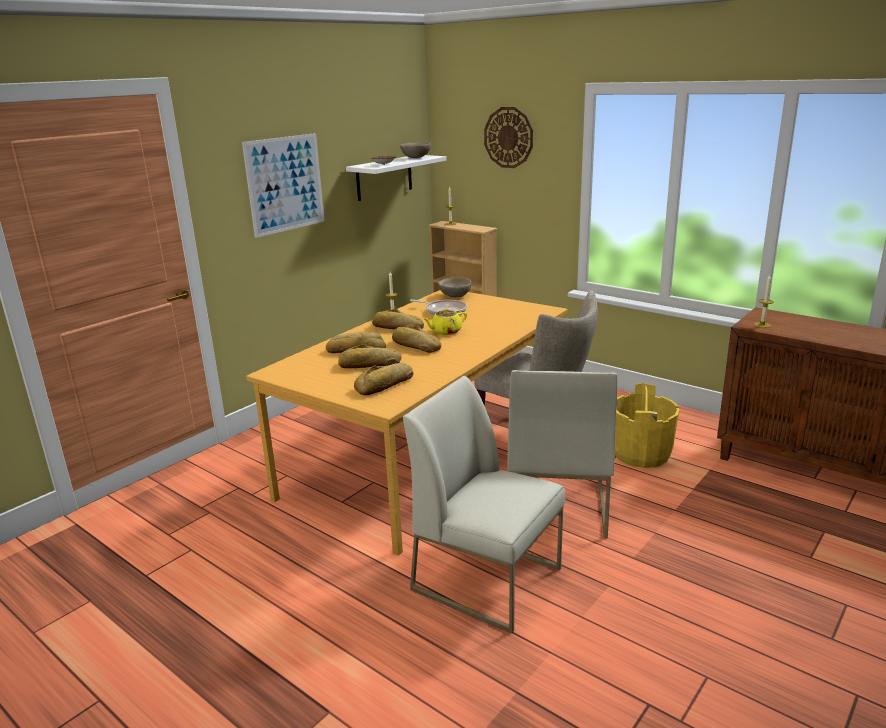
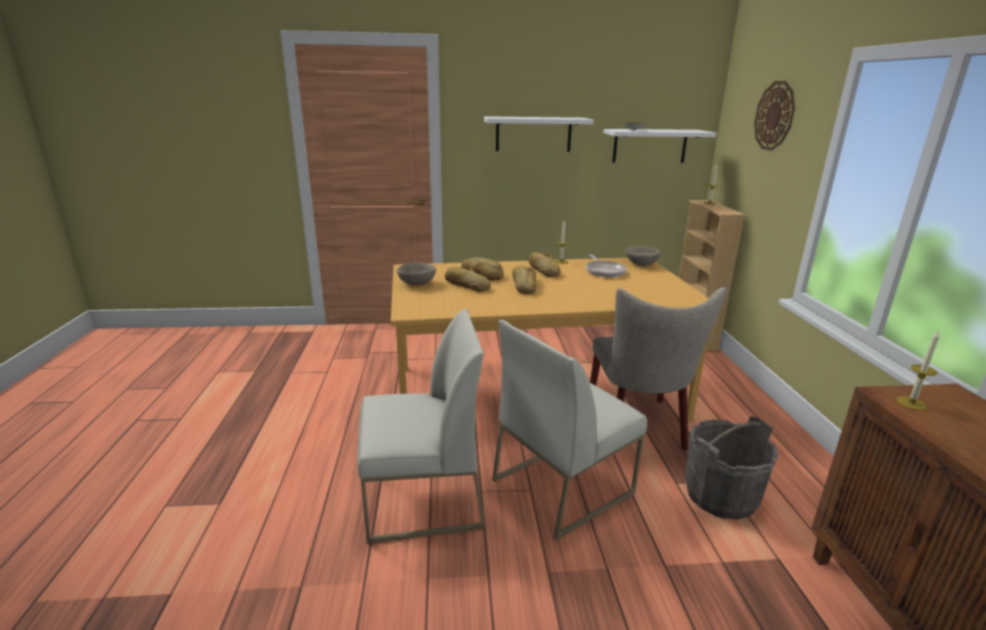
camera: 45 degrees right, 0 degrees up
(285, 184) = (533, 134): picture -> white shelf
(386, 385) = (442, 300): bread -> none
(415, 157) = (684, 130): beige bowl -> beige bowl (417, 283)
(445, 331) = (568, 284): yellow teapot -> none
(488, 578) = (422, 499): white chair -> white chair turned 90 degrees clockwise
(641, 454) = (721, 496): yellow bucket -> grey bucket

